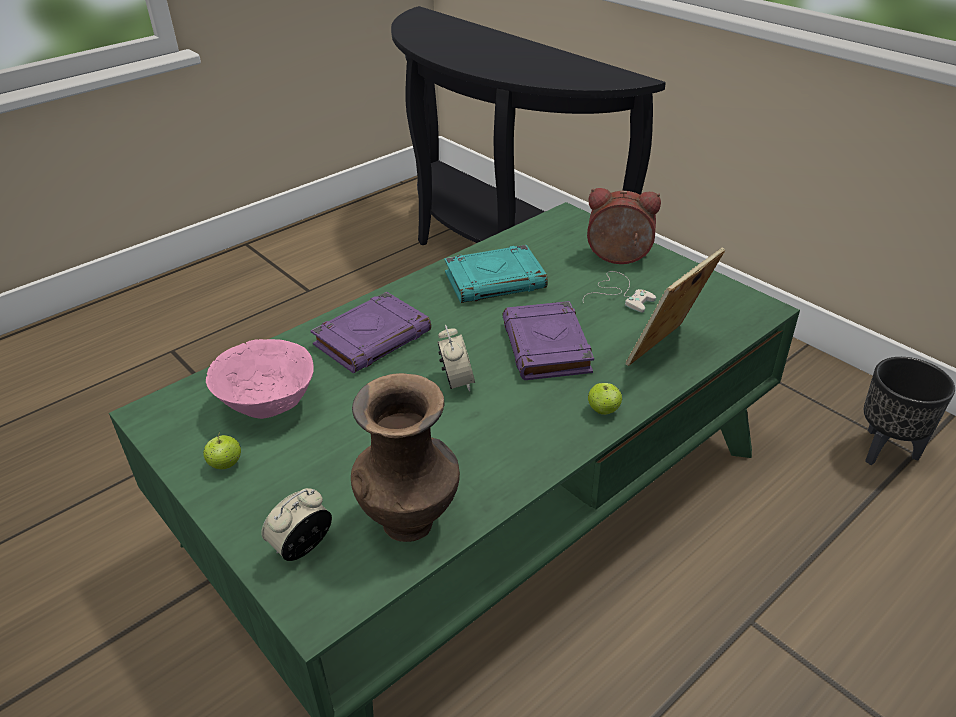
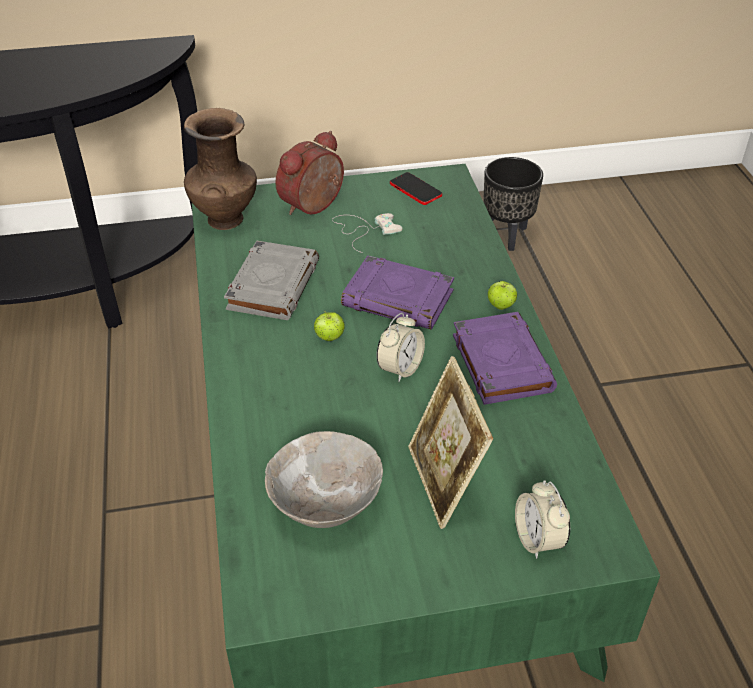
camera: 60 degrees left, 5 degrees up
(226, 465) = (394, 564): apple -> apple (329, 337)
(268, 403) = (324, 506): pink bowl -> grey bowl
(373, 338) = (286, 396): purple book -> purple book (500, 362)
(411, 520) = (549, 460): brown vase -> brown vase (225, 218)
(457, 382) = (400, 368): alarm clock -> alarm clock turned 105 degrees clockwise
(496, 280) = (273, 285): turquoise book -> grey book
(667, 351) = (459, 243): picture frame -> picture frame (444, 483)
(714, 297) = (415, 189): none -> phone

